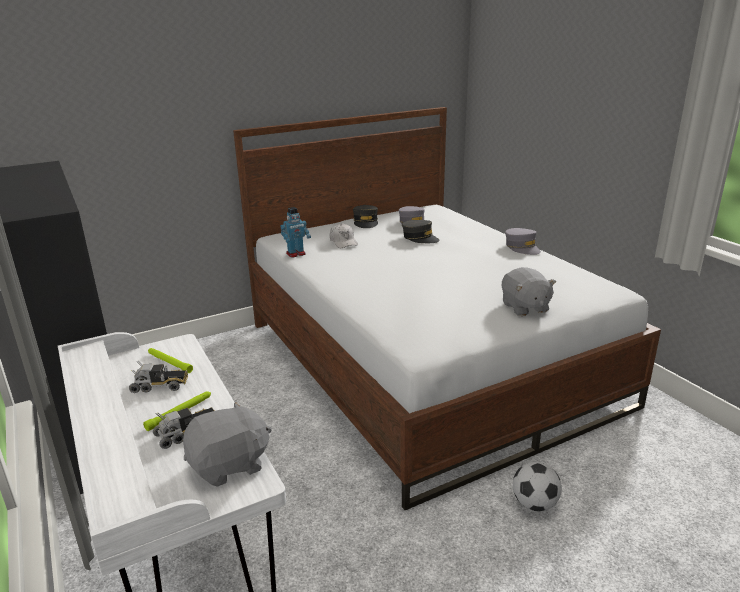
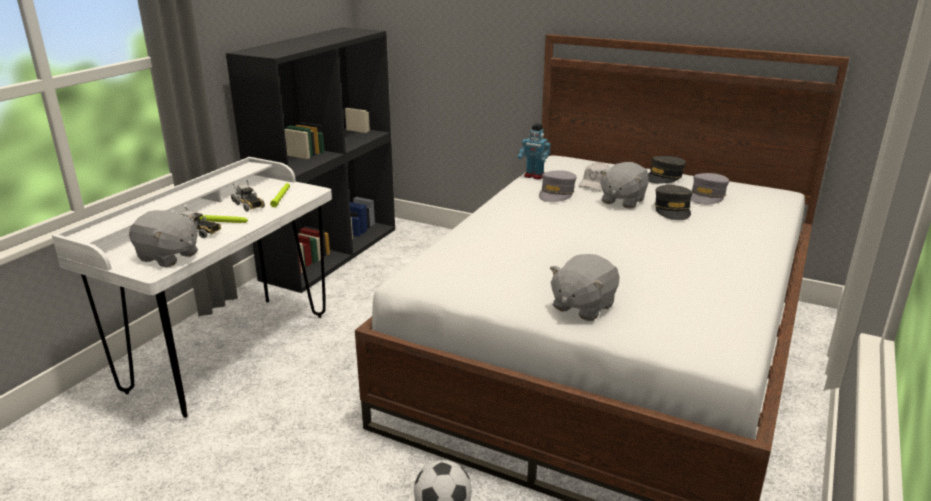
camera: 55 degrees right, 0 degrees up
(384, 245) = (622, 201): none -> grey plush toy
(522, 247) = (756, 267): grey cap -> grey cap (556, 194)

